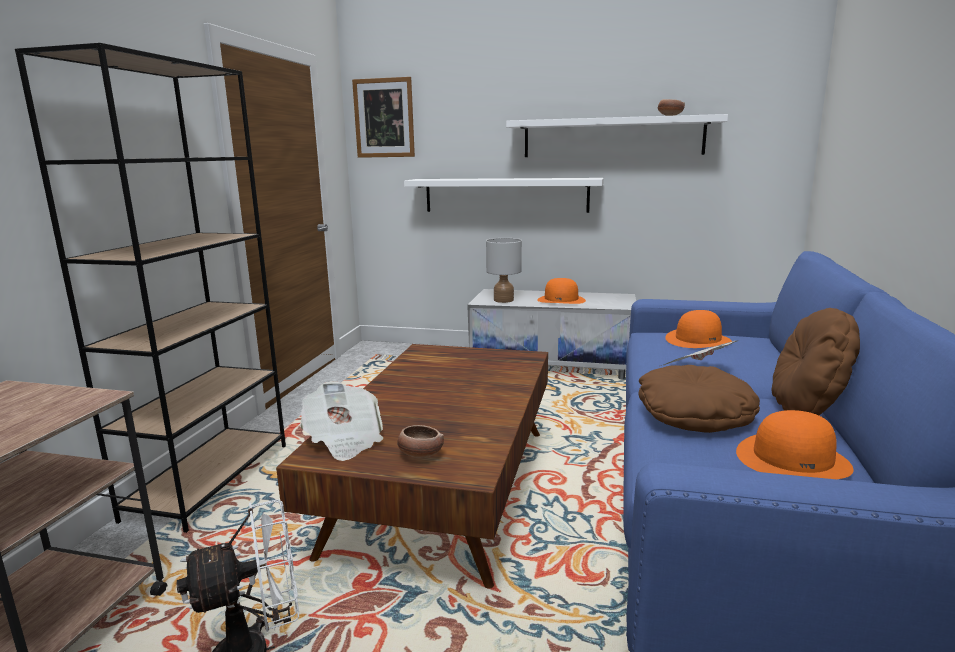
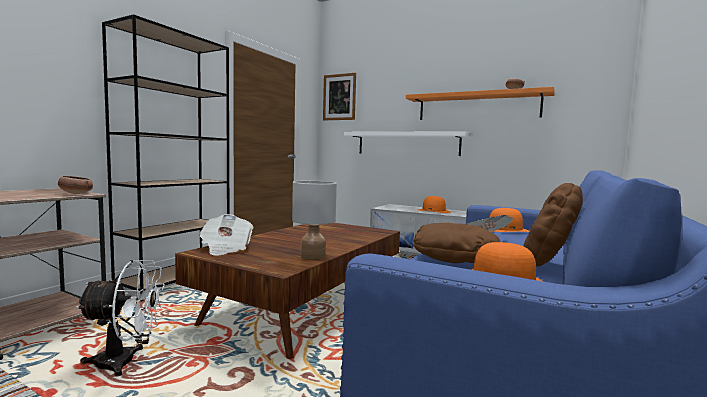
camera: 15 degrees right, 10 degrees down
(419, 455) = (260, 259): bowl -> bowl (76, 193)
(504, 300) = (396, 208): grey table lamp -> grey table lamp (313, 256)
(612, 137) = (477, 106): white shelf -> orange shelf

